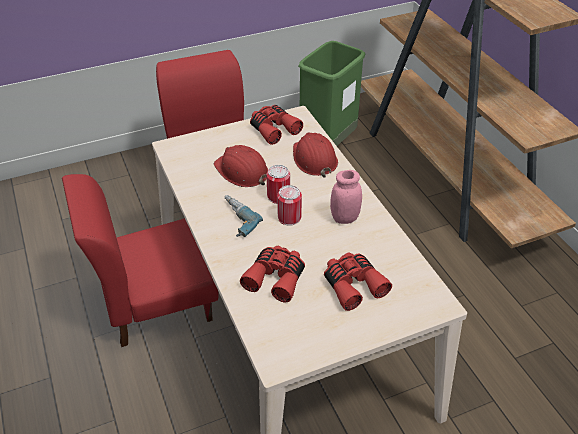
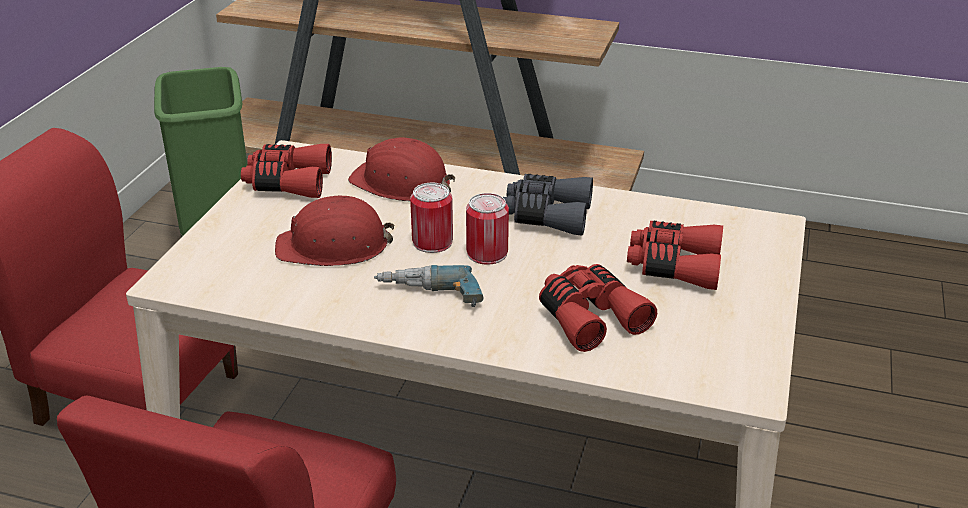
camera: 50 degrees left, 10 degrees down
(344, 218) = (547, 215): pink jar -> grey binoculars

